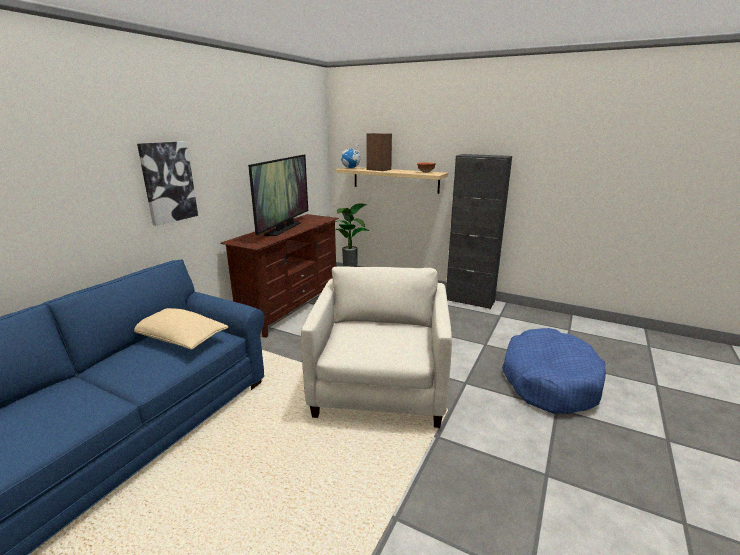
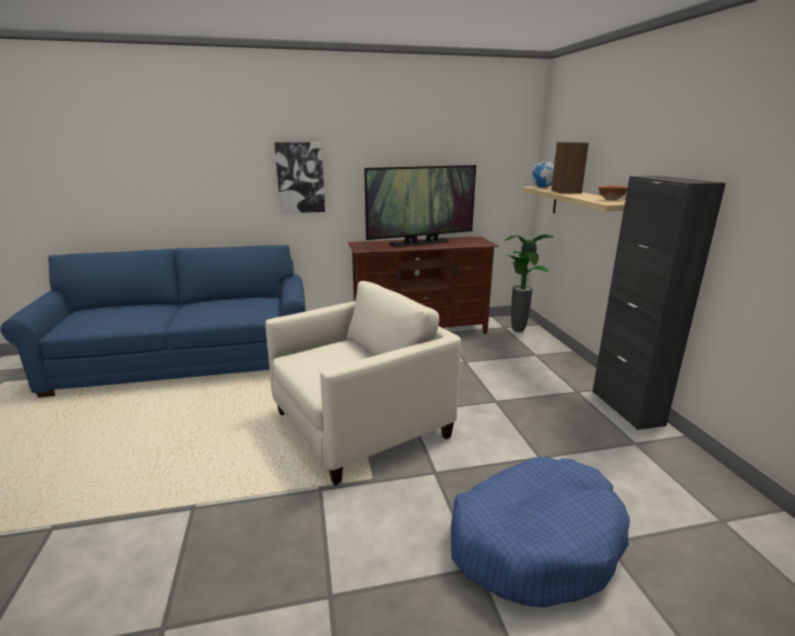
camera: 50 degrees right, 0 degrees up
(179, 339) = (243, 305): beige pillow -> none

